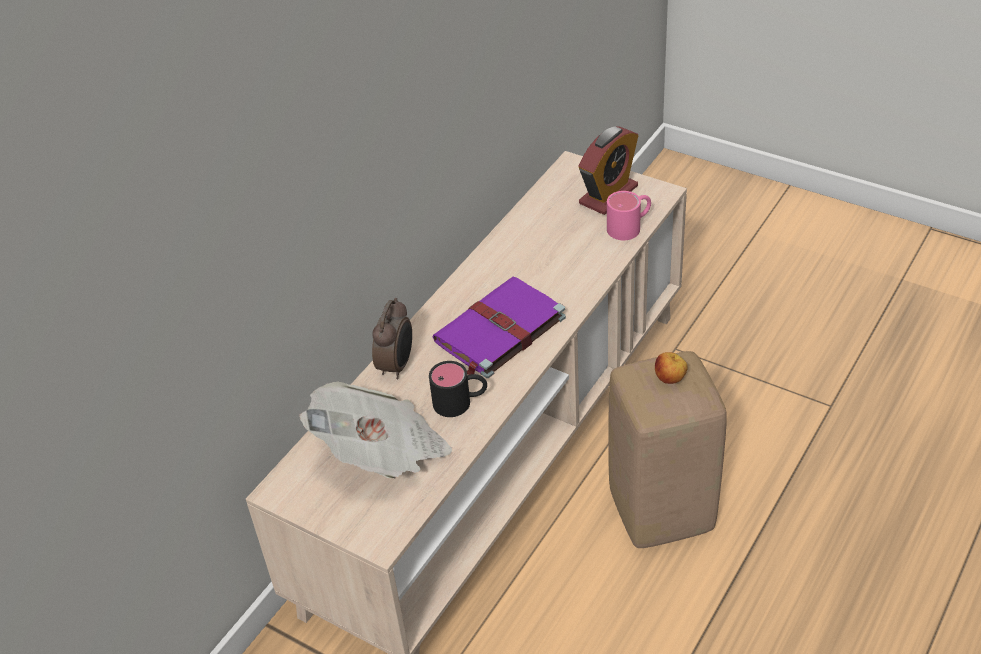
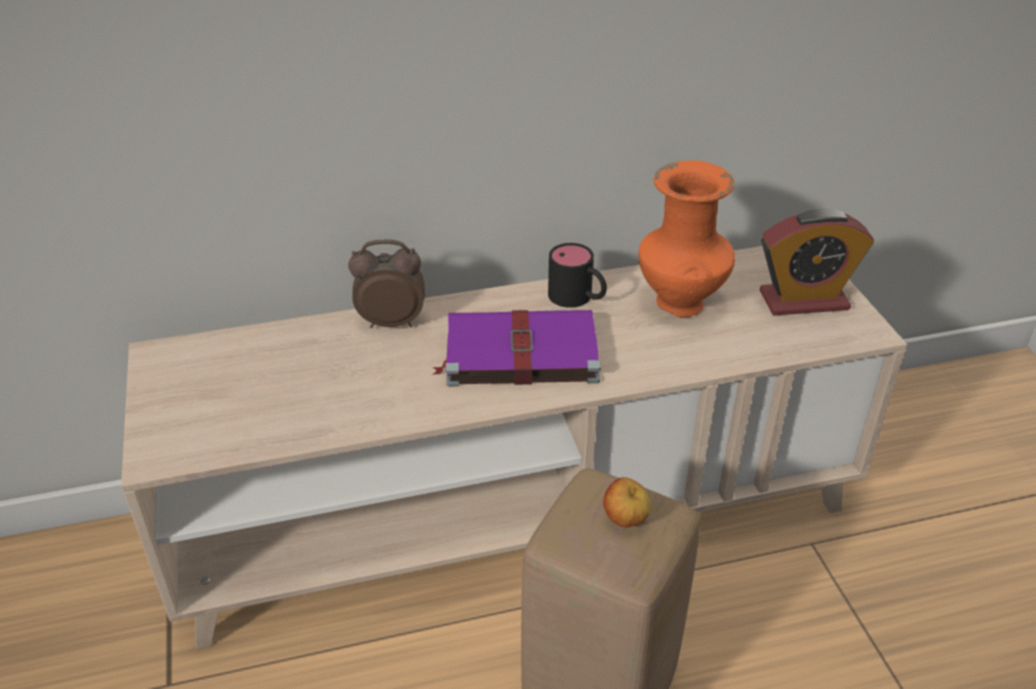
camera: 40 degrees right, 5 degrees down
(382, 453) = (269, 385): newspaper -> none
(397, 365) = (391, 322): alarm clock -> alarm clock turned 150 degrees counterclockwise
(460, 402) = (394, 389): black mug -> black mug (578, 298)
(548, 241) = (680, 305): none -> orange vase
(630, 226) = (787, 342): pink mug -> none

